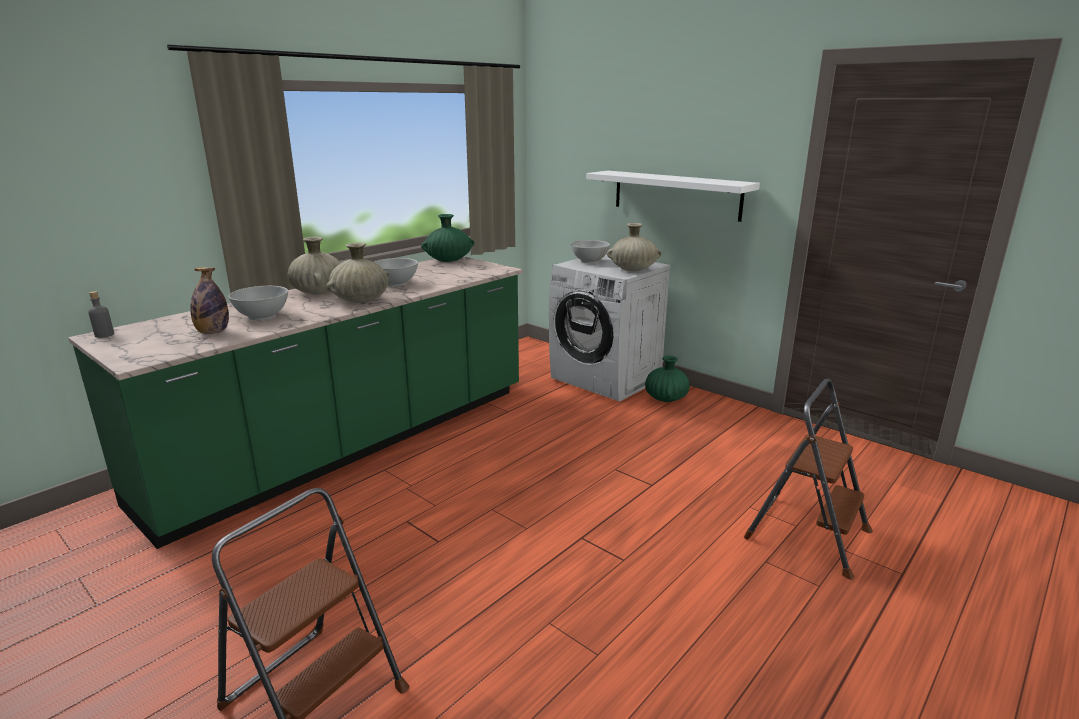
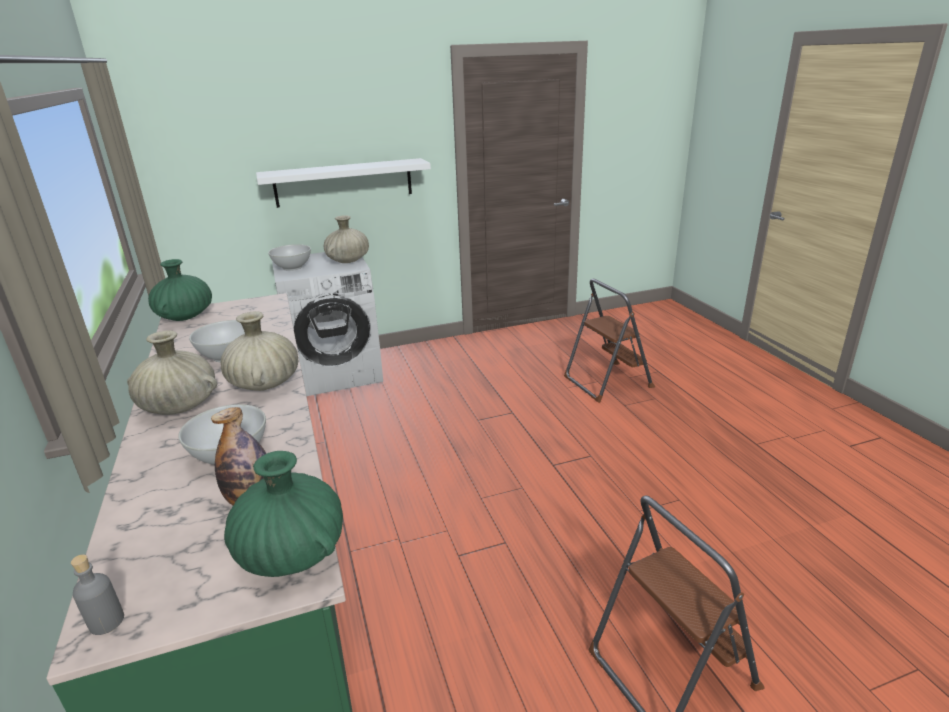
camera: 60 degrees left, 5 degrees up
(666, 398) = (400, 362): green vase -> green vase (292, 552)

